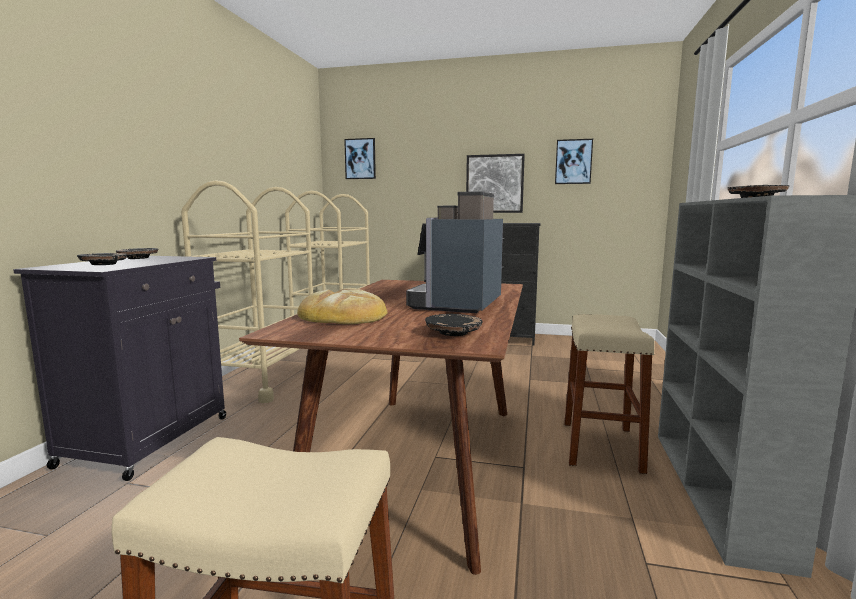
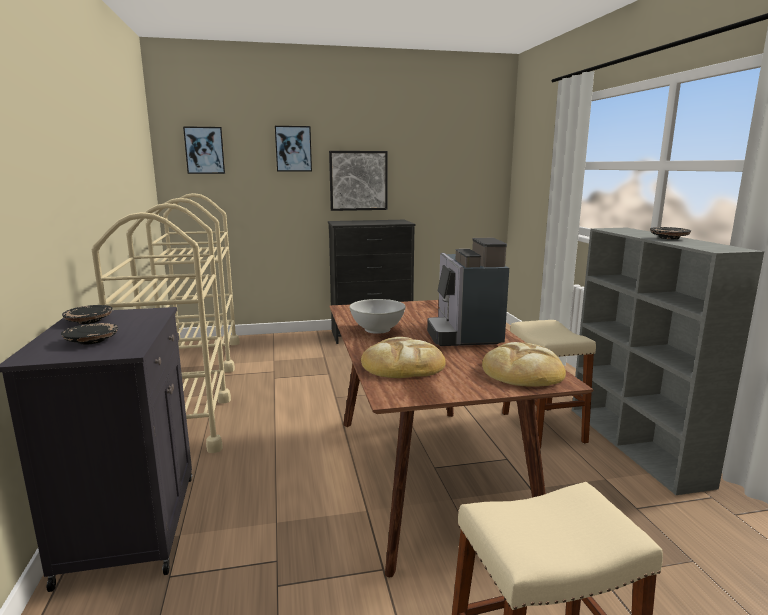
camera: 25 degrees left, 5 degrees up
(382, 294) = (377, 329): none -> white bowl
(453, 333) = (523, 371): black plate -> bread
(573, 162) = (431, 160): picture -> picture (293, 149)

